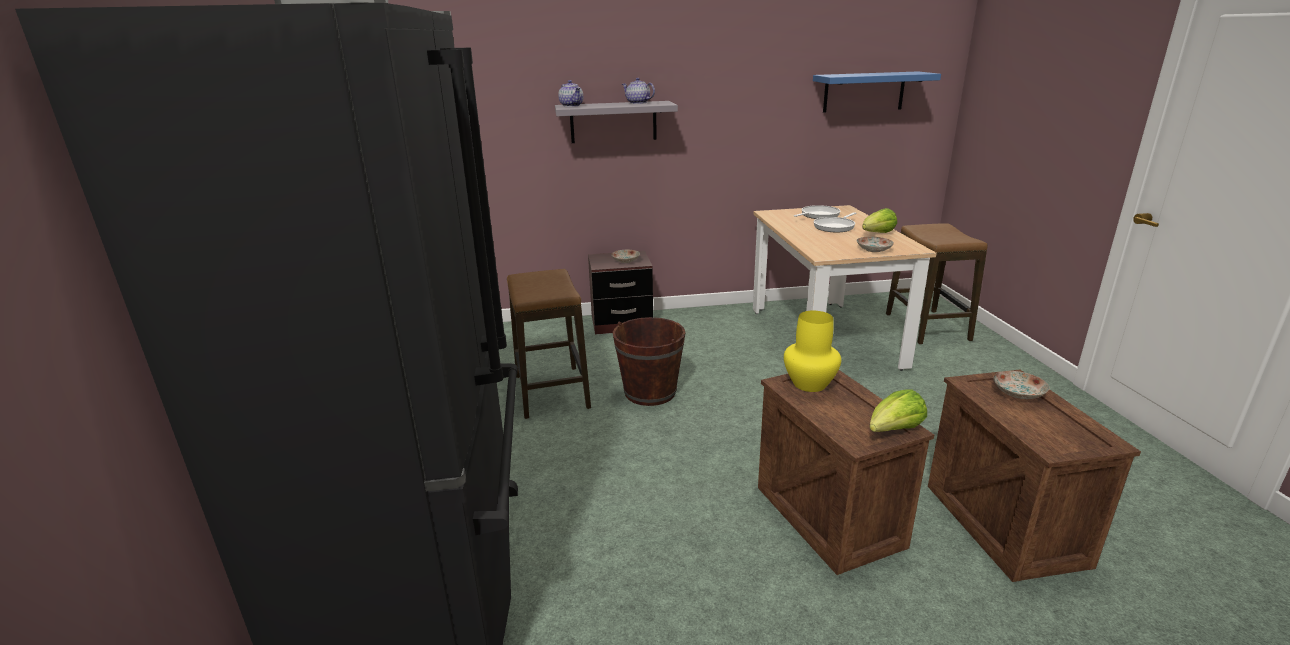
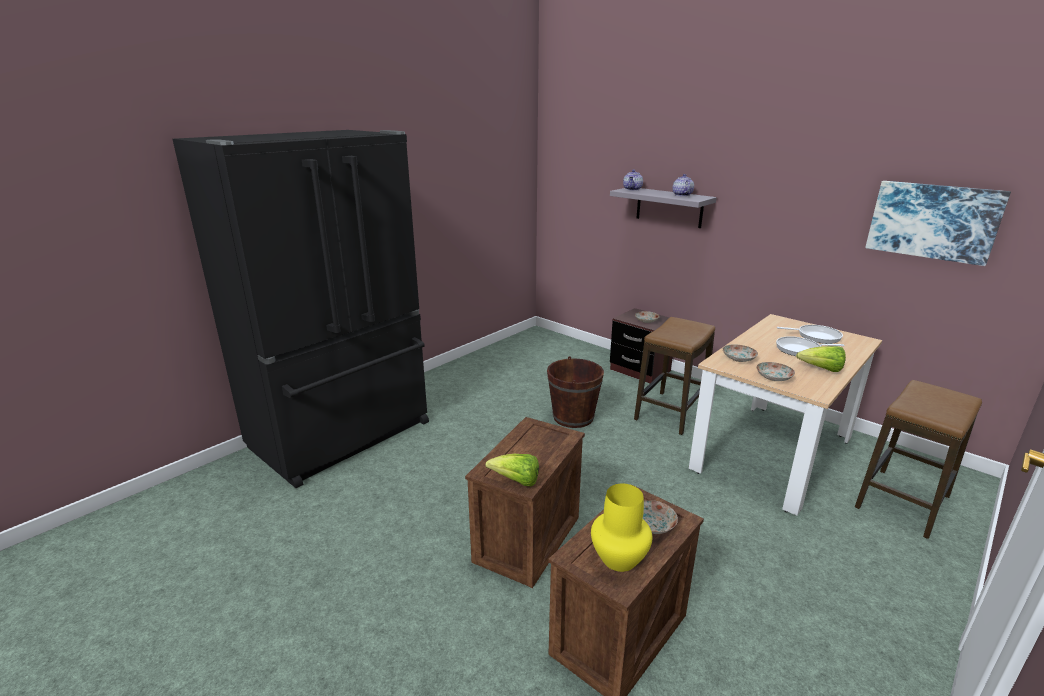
camera: 50 degrees right, 0 degrees up
(551, 392) = (526, 388): stool -> stool (670, 412)
(809, 384) = (541, 434): yellow vase -> yellow vase (618, 558)
(825, 247) = (739, 359): none -> plate
(864, 92) = (933, 221): blue shelf -> picture

